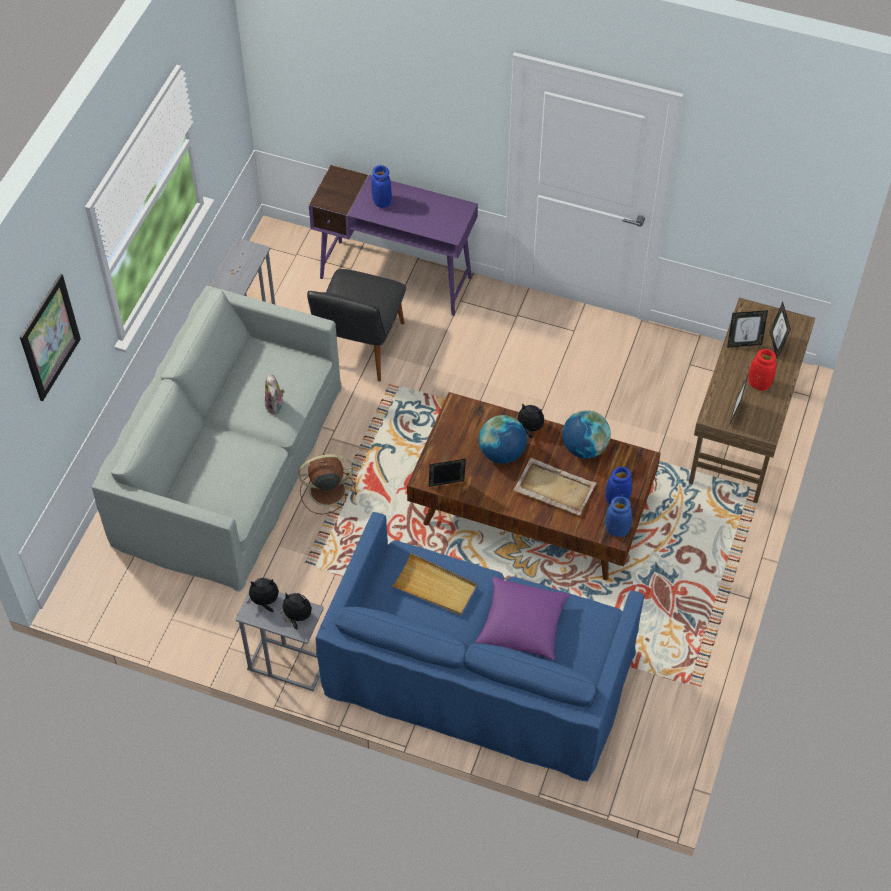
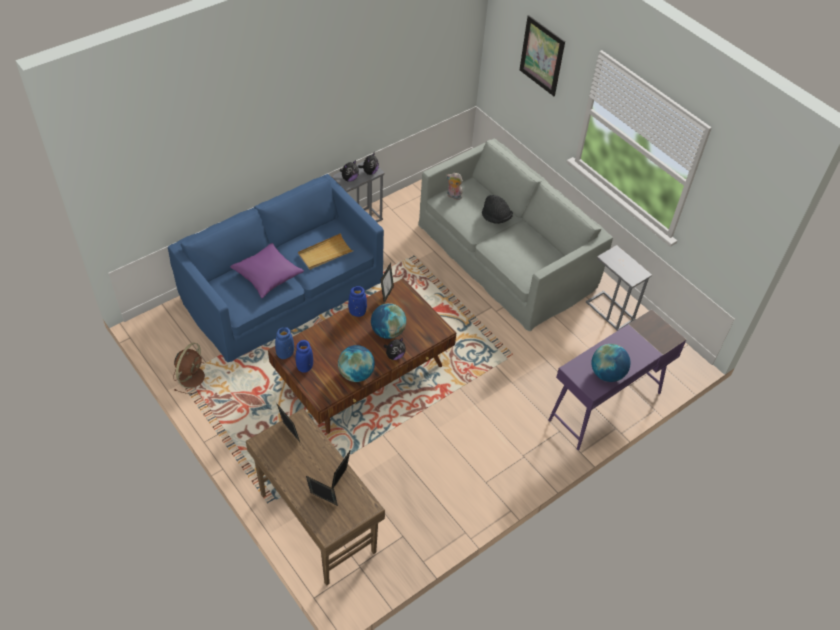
camera: 120 degrees right, 5 degrees down
(226, 443) = (496, 218): none -> black hat
(275, 406) = (507, 249): plush toy -> plush toy (453, 196)
(326, 491) = (454, 286): brown fan -> brown fan (192, 376)
(360, 344) = (557, 357): black chair -> none
(382, 202) = (629, 348): blue vase -> blue vase (357, 312)
(433, 206) = (607, 374): none -> globe
(554, 488) = (341, 342): beige tray -> none
(759, 384) = (300, 466): red vase -> none

